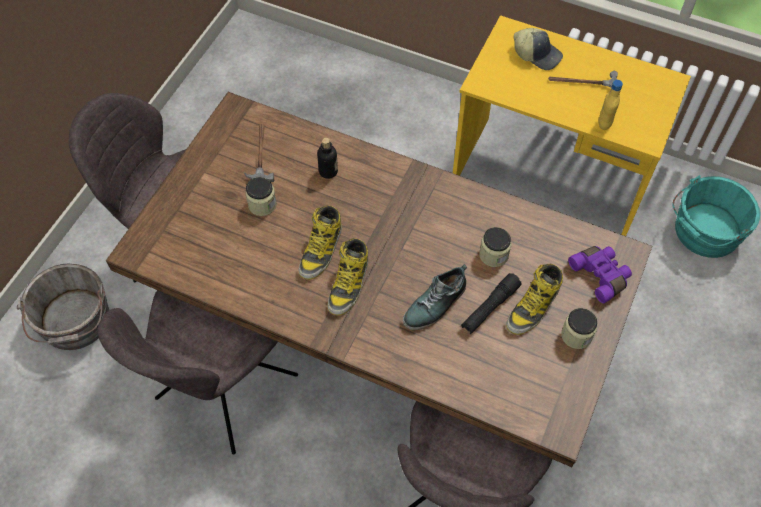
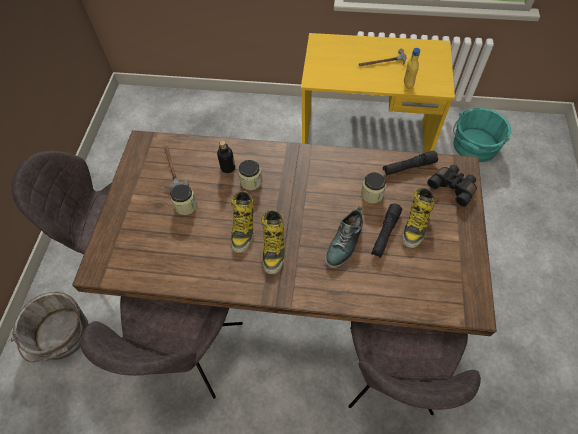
camera: 15 degrees left, 0 degrees up
(537, 54) = (344, 51): cap -> none
(555, 234) = (409, 167): none -> black flashlight
(576, 335) = (455, 235): jar -> jar (251, 181)
(601, 275) = (453, 187): purple binoculars -> black binoculars

